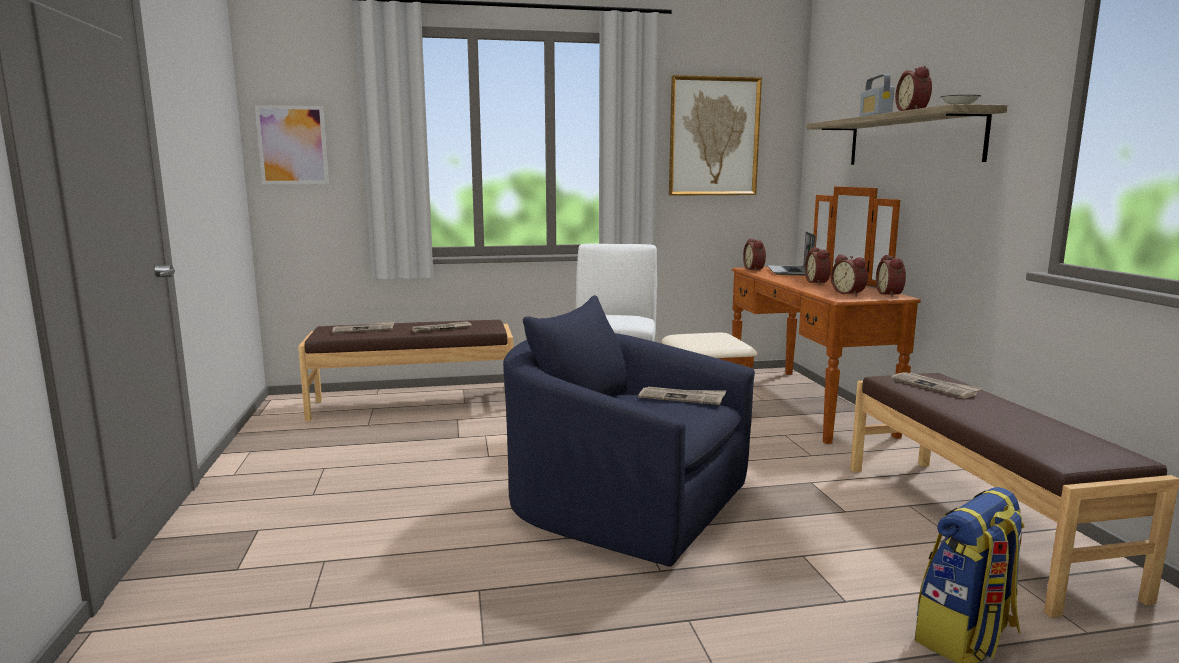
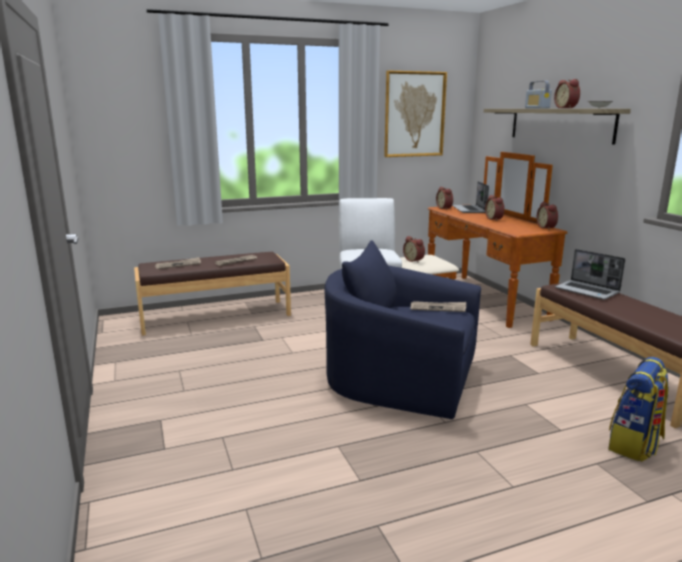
camera: 10 degrees left, 5 degrees up
(292, 145) = (111, 125): picture -> none
(849, 293) = (521, 228): alarm clock -> alarm clock (414, 260)
(935, 387) = (588, 291): newspaper -> laptop

